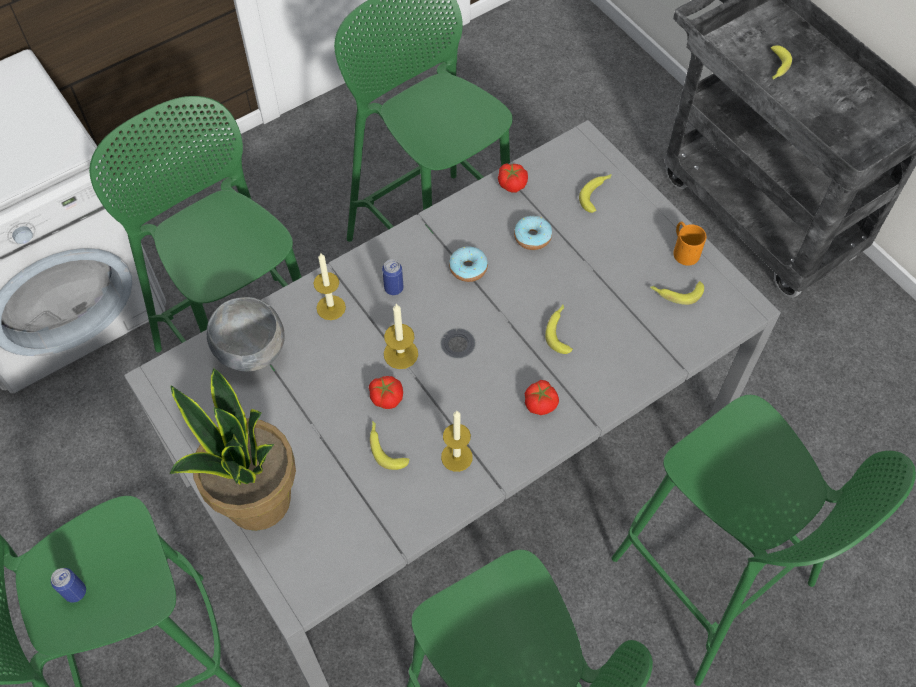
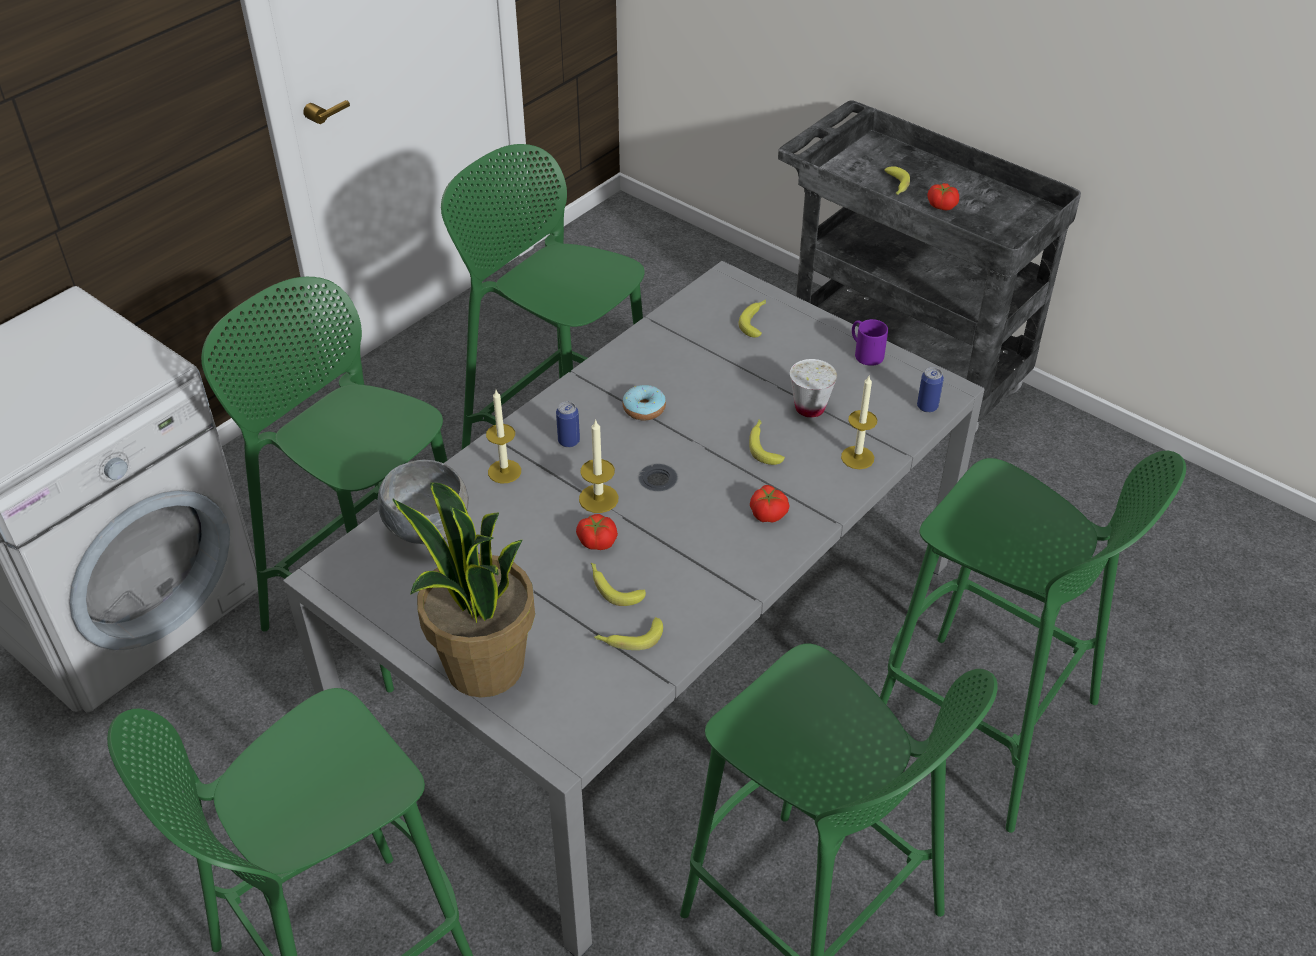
camera: 15 degrees left, 15 degrees down
(75, 592) = (295, 802): can -> can (927, 406)
(456, 457) = (696, 580): candle -> candle (857, 457)
(512, 183) = (663, 327): tomato -> tomato (942, 205)
(532, 237) = (702, 369): donut -> none
(613, 299) = (809, 408): none -> white cup
(675, 293) = (872, 391): banana -> banana (629, 638)
(683, 250) = (864, 353): orange mug -> purple mug

